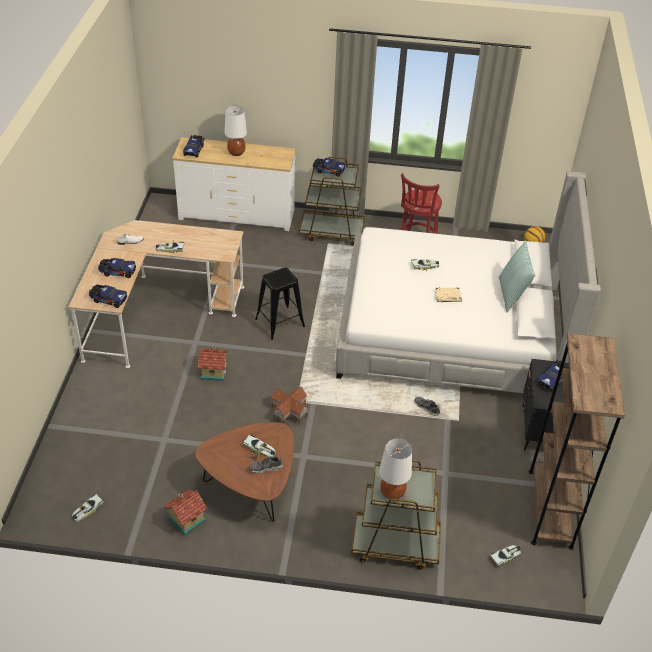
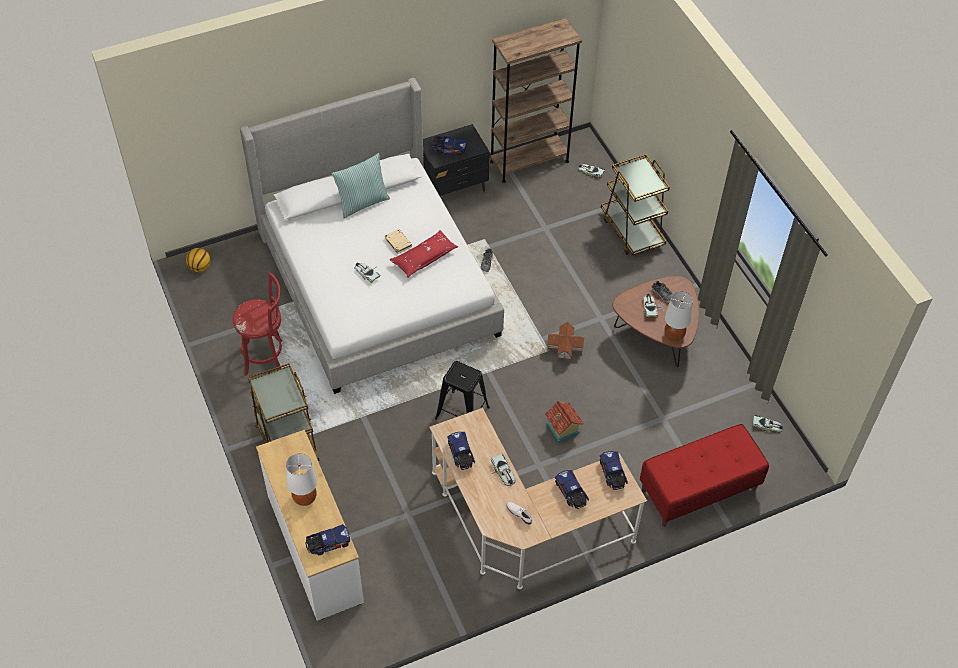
camera: 120 degrees left, 10 degrees up
(80, 423) = (698, 490): none -> red bench
(186, 519) = (718, 358): toy house -> none
(328, 171) = (273, 403): toy truck -> toy truck (461, 454)
(392, 493) = (650, 182): white table lamp -> white table lamp (674, 335)
(419, 304) = (424, 258): none -> red pillow

